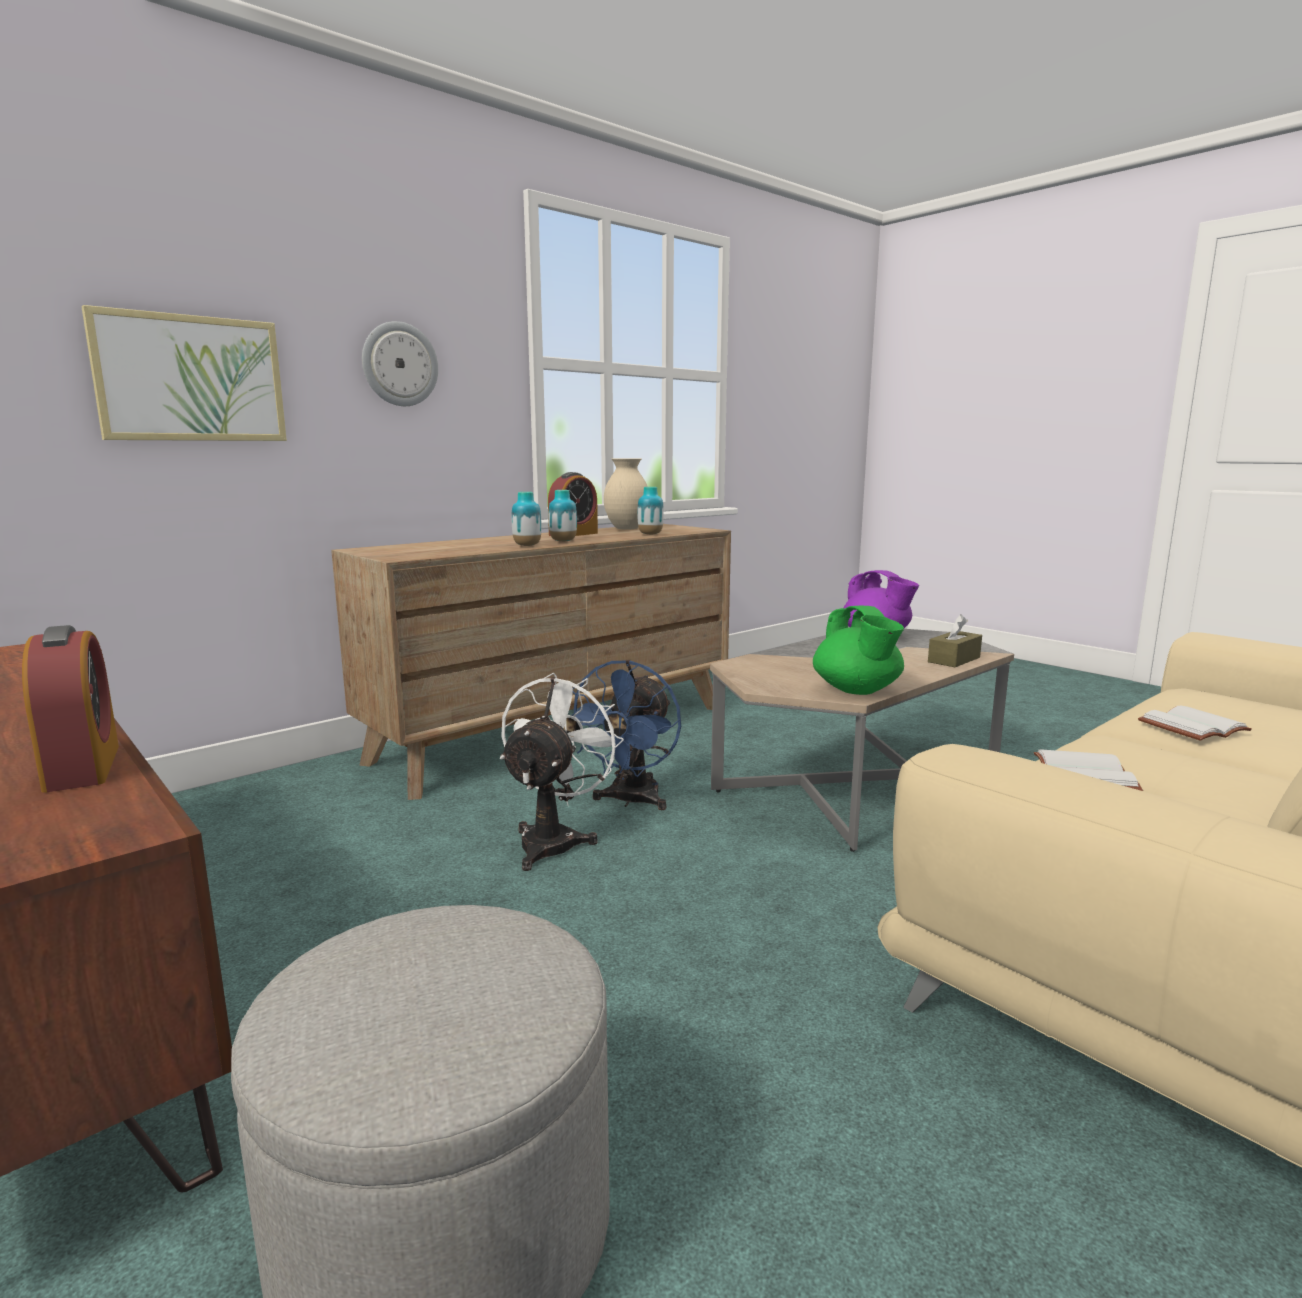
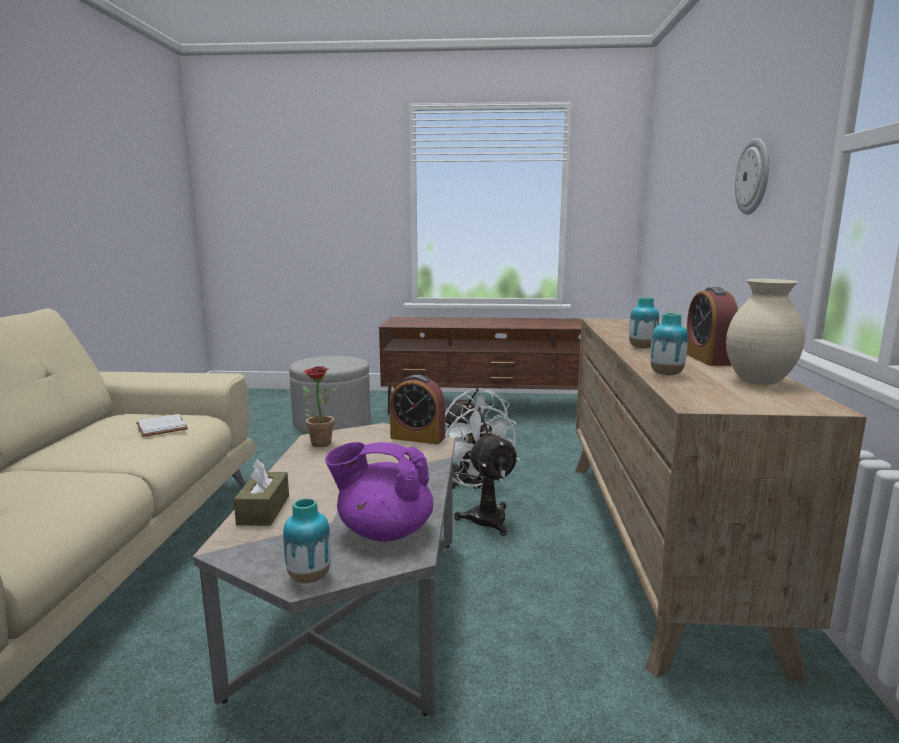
camera: 135 degrees right, 0 degrees up
(82, 767) = (441, 325): alarm clock -> alarm clock (417, 437)
(190, 379) = (693, 205): picture -> none
(527, 545) = (623, 339): vase -> vase (309, 577)
(630, 801) = (482, 515): blue fan -> white fan
(857, 691) = (317, 442): green teapot -> potted plant
(1194, 728) = (55, 481): white book -> none

